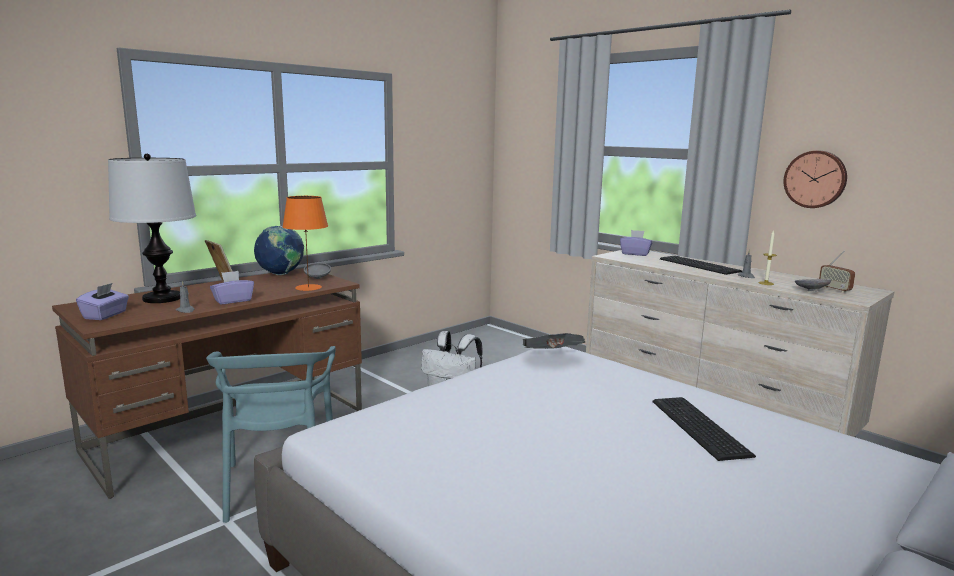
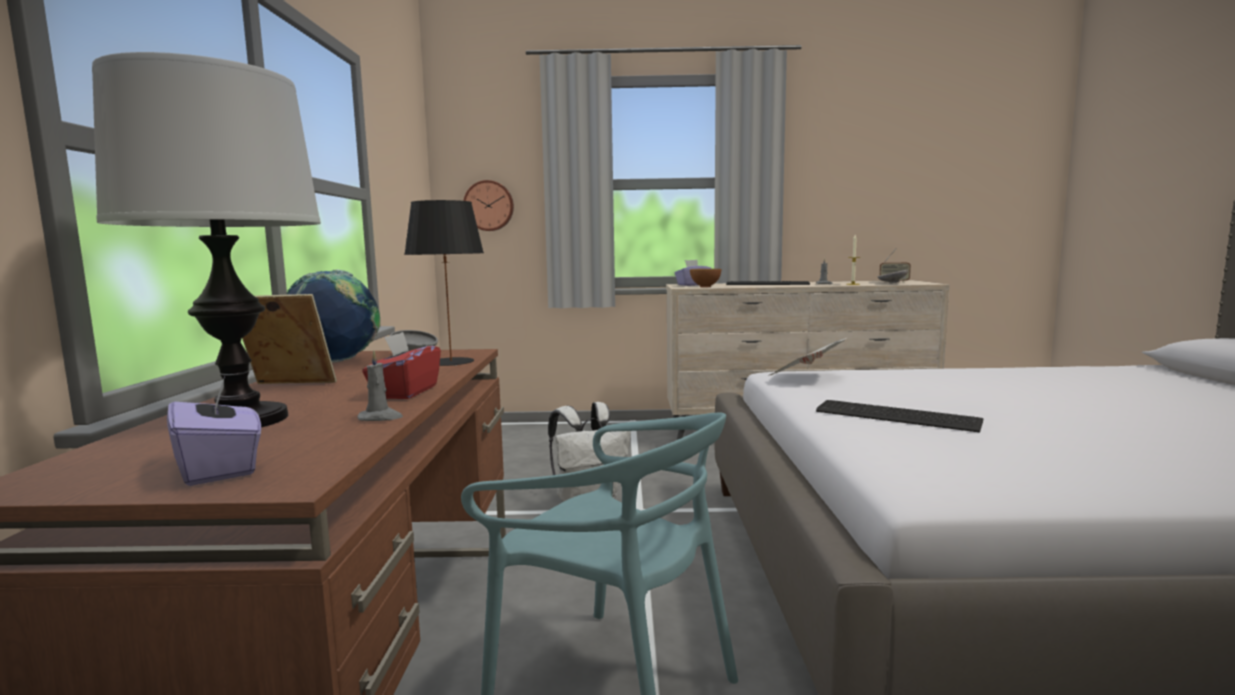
camera: 45 degrees left, 5 degrees down
(233, 300) = (405, 392): purple tissue box -> red tissue box
(308, 287) = (451, 362): orange table lamp -> black table lamp
(626, 258) = (705, 287): none -> bowl
(698, 428) = (1034, 383): keyboard -> keyboard (898, 417)
(815, 179) = (825, 198): wall clock -> wall clock (489, 206)

